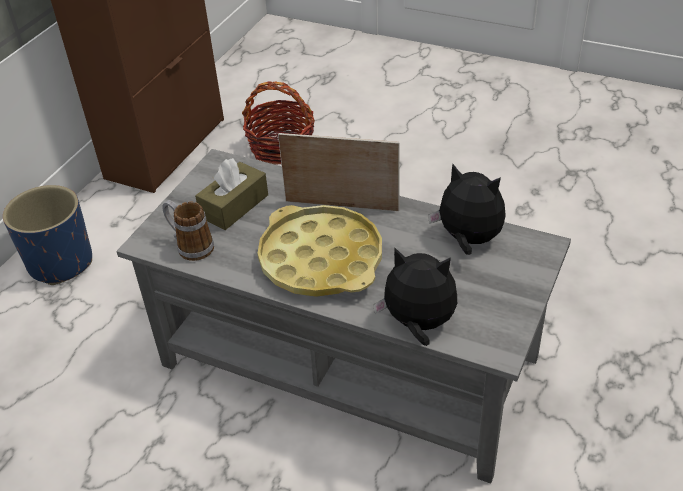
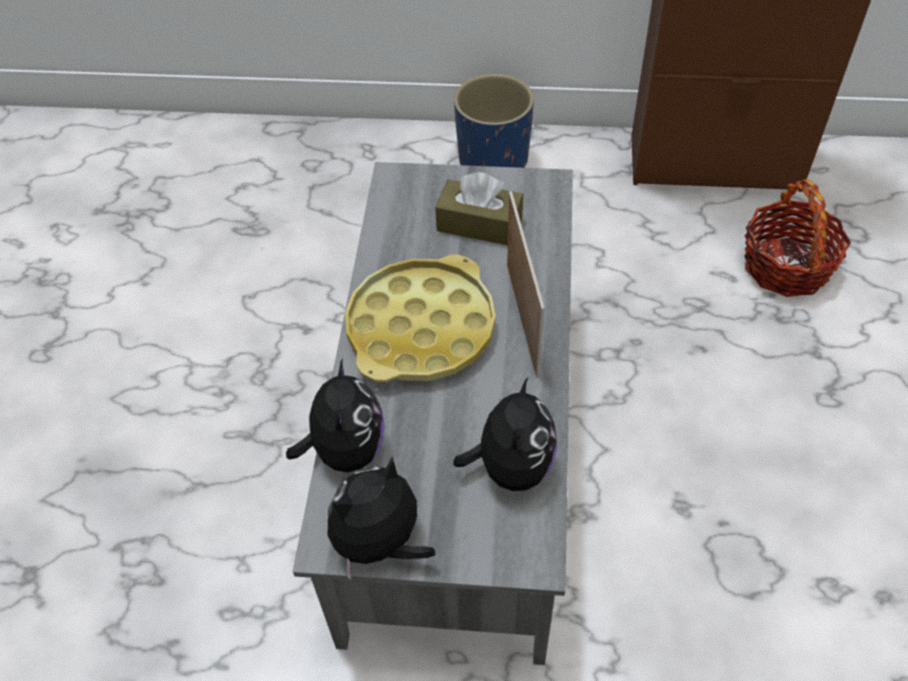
camera: 70 degrees right, 10 degrees up
(190, 246) = (401, 213): mug -> none
(509, 320) = (380, 543): none -> plush toy

